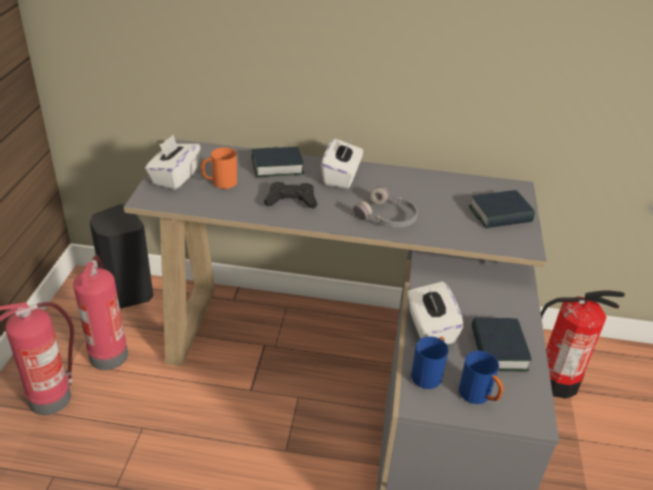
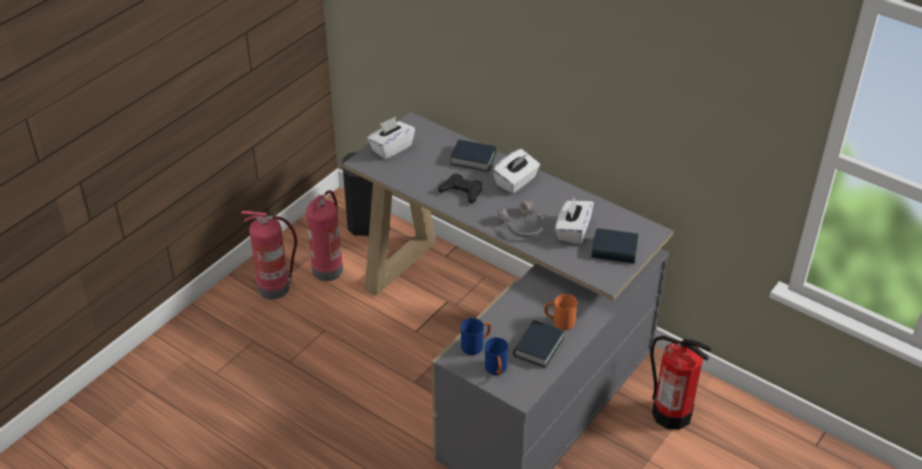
camera: 30 degrees right, 5 degrees up
(220, 183) = (420, 163): orange mug -> orange mug (559, 322)
(430, 328) = (503, 317): white tissue box -> white tissue box (572, 231)

